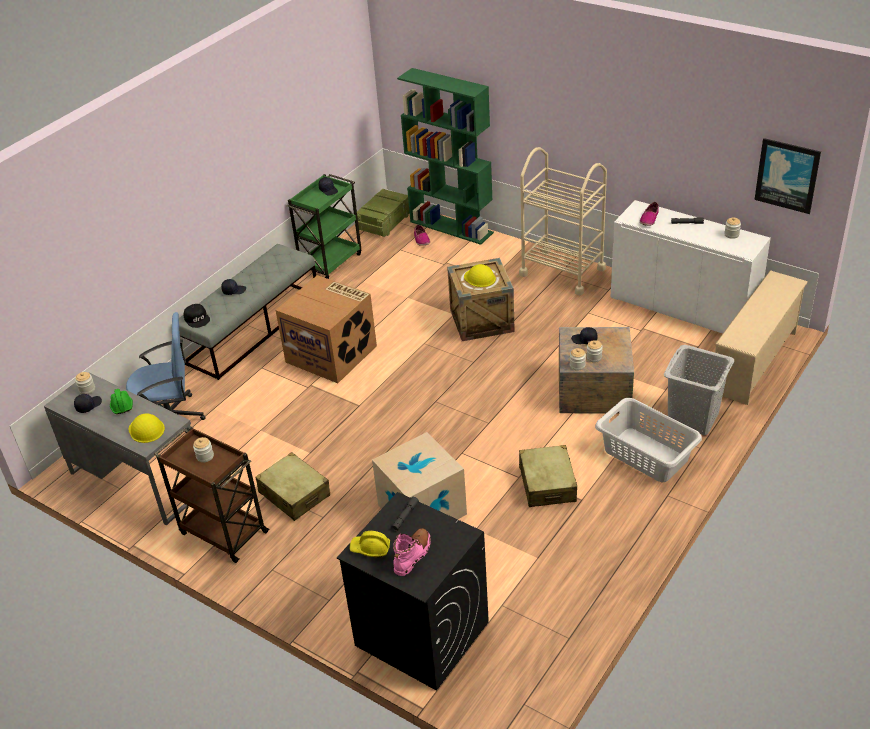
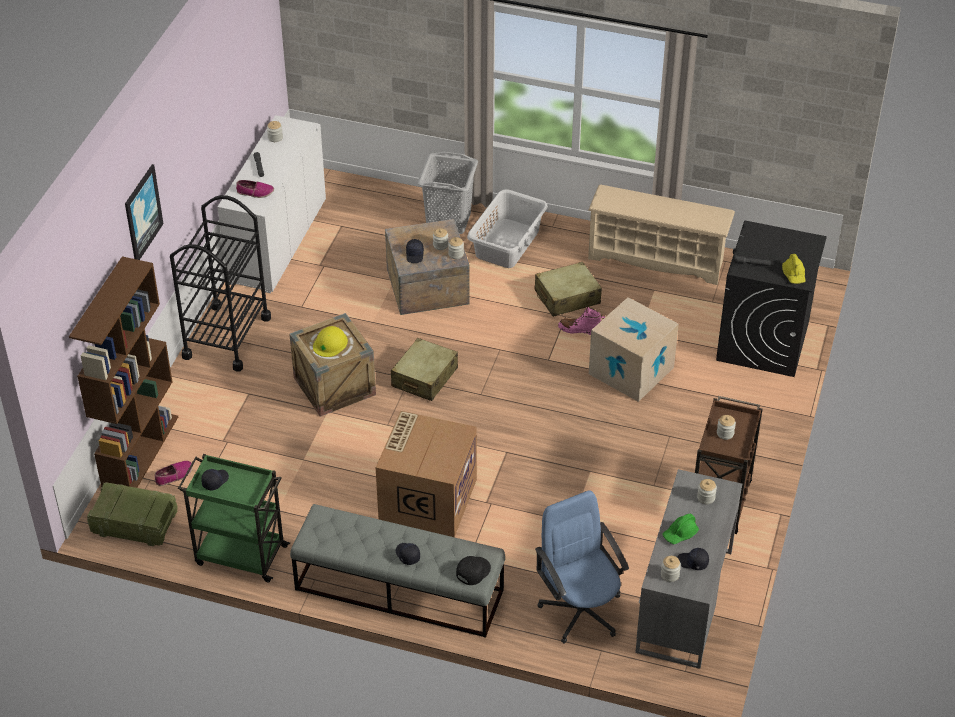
camera: 110 degrees left, 5 degrees up
(146, 429) = (706, 498): yellow hard hat -> jar
(294, 494) = (650, 465): beige suitcase -> beige suitcase (424, 377)
(412, 555) = (788, 251): pink boot -> pink boot (580, 330)
(452, 227) = (140, 452): green bookcase -> brown bookcase
(562, 271) = (226, 337): beige cart -> black cart
(755, 362) = (357, 189): beige shoe rack -> beige shoe rack (657, 259)
(787, 175) = (266, 54): picture -> picture (142, 213)

